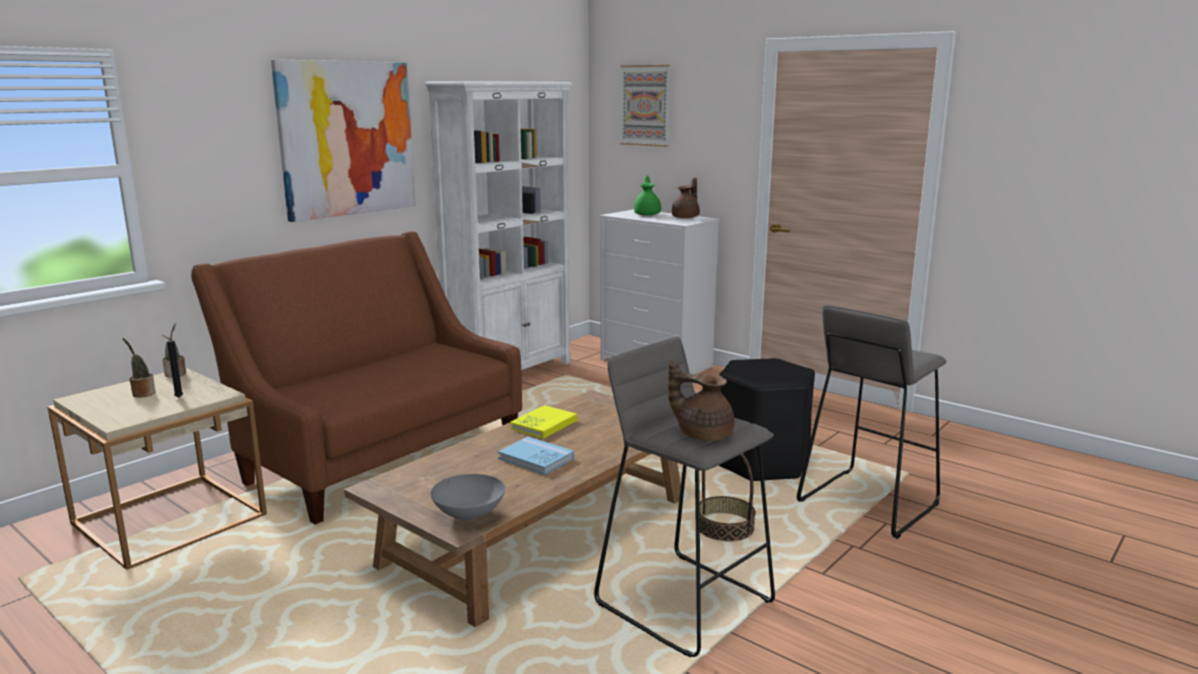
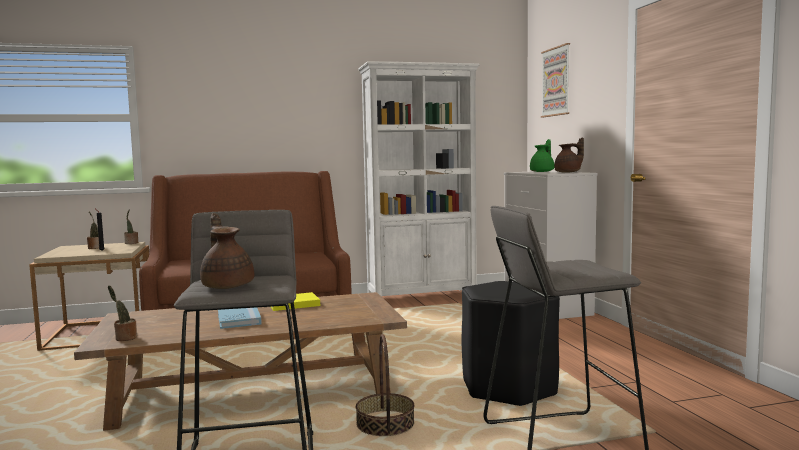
camera: 35 degrees right, 10 degrees down
(347, 138) = (292, 106): picture -> none
(469, 514) = (124, 338): grey bowl -> potted plant

